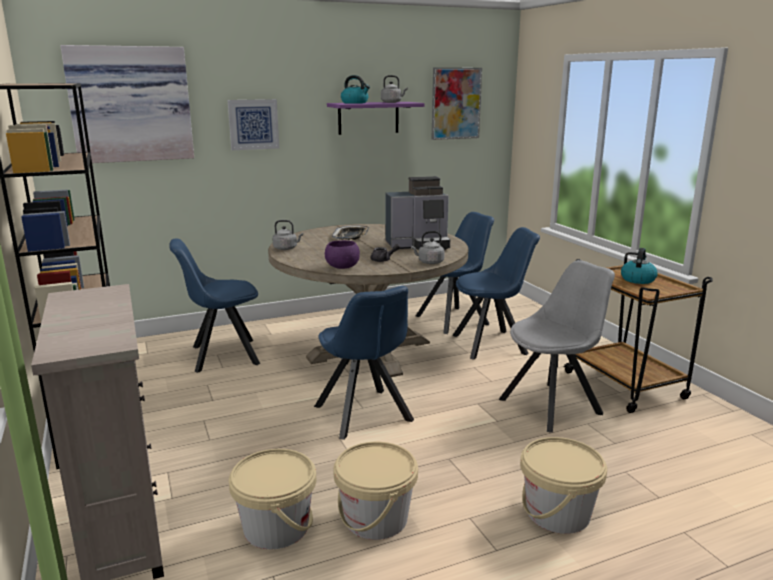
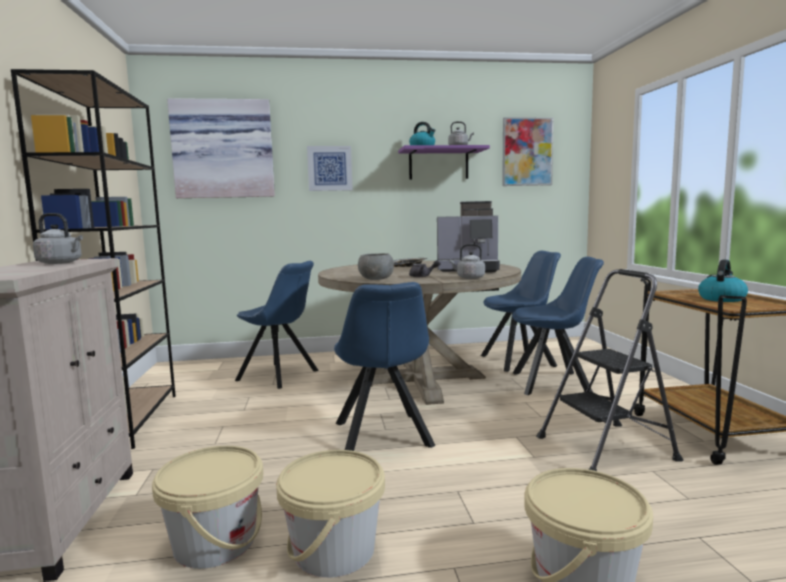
camera: 15 degrees right, 10 degrees down
(222, 356) = (279, 375): blue chair -> blue chair turned 150 degrees counterclockwise
(286, 248) = (338, 270): grey kettle -> grey kettle (61, 263)
(342, 267) = (376, 279): purple bowl -> grey bowl
(552, 405) = (609, 447): grey chair -> black step ladder

